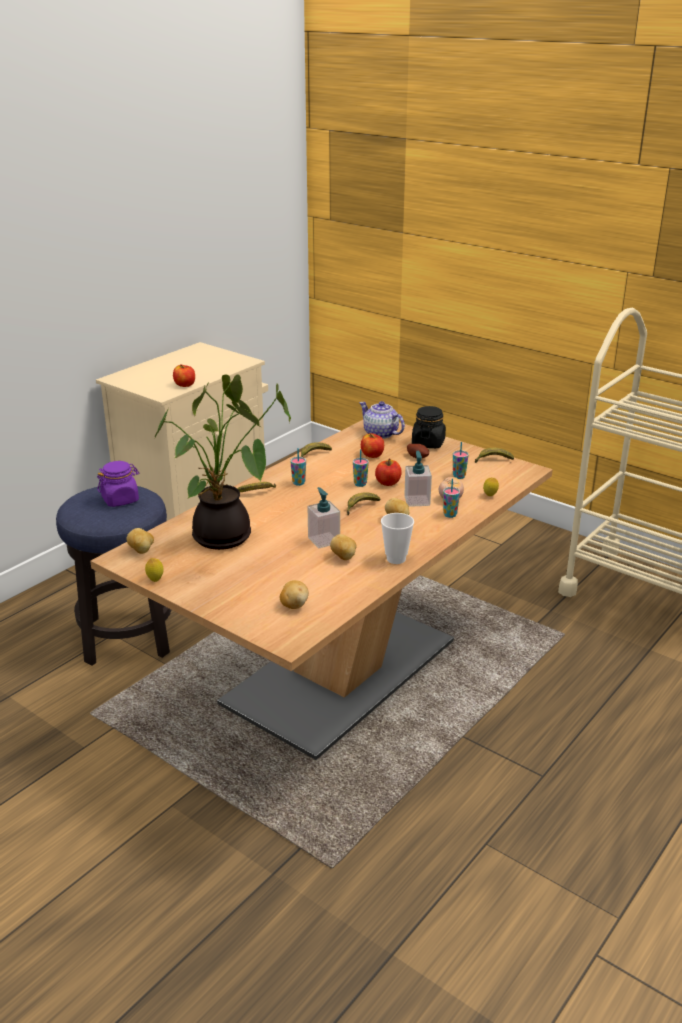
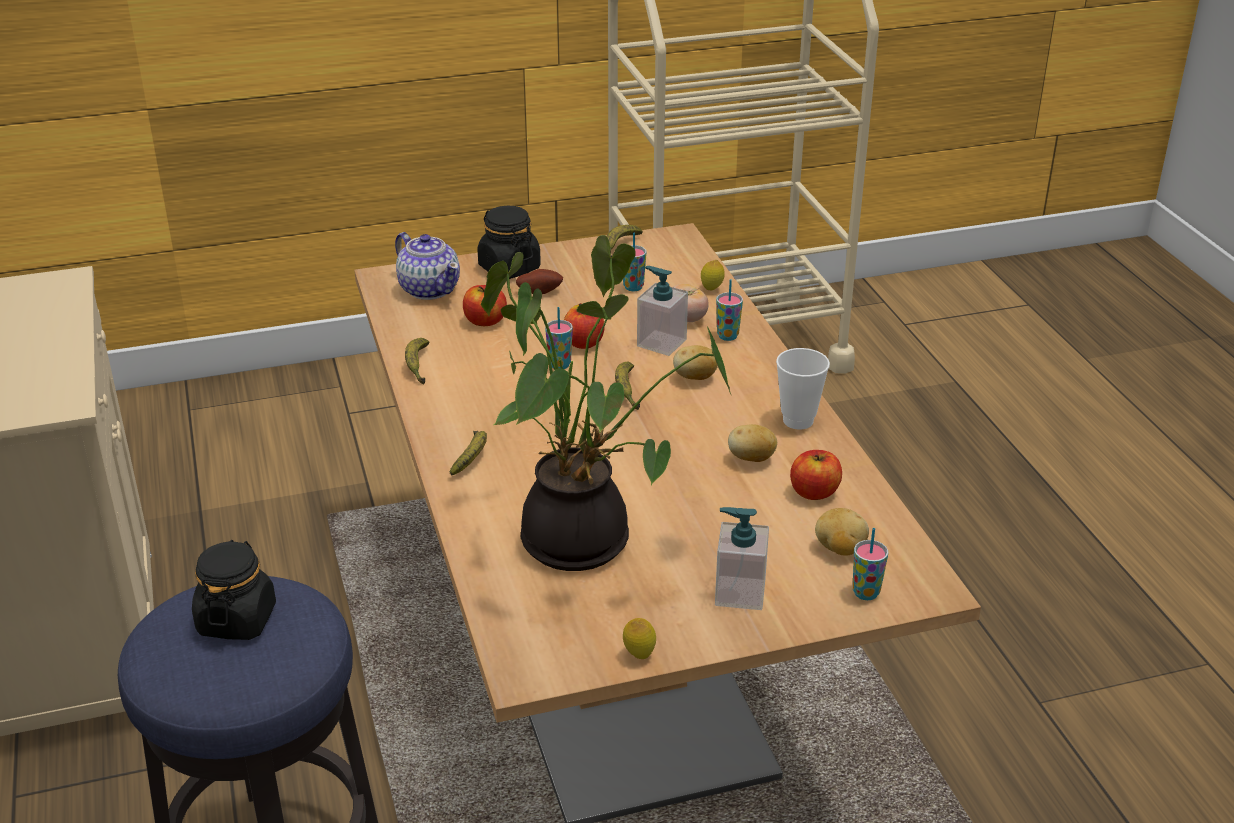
camera: 55 degrees left, 5 degrees up
(120, 500) = (237, 619): purple jar -> black jar
(141, 551) = (528, 639): potato -> none
(185, 385) = (62, 369): apple -> apple (814, 492)
(298, 483) = (489, 412): cup -> cup (866, 593)
(324, 540) = (686, 456): soap dispenser -> soap dispenser (739, 593)
(380, 434) = (429, 289): teapot -> teapot turned 120 degrees counterclockwise

